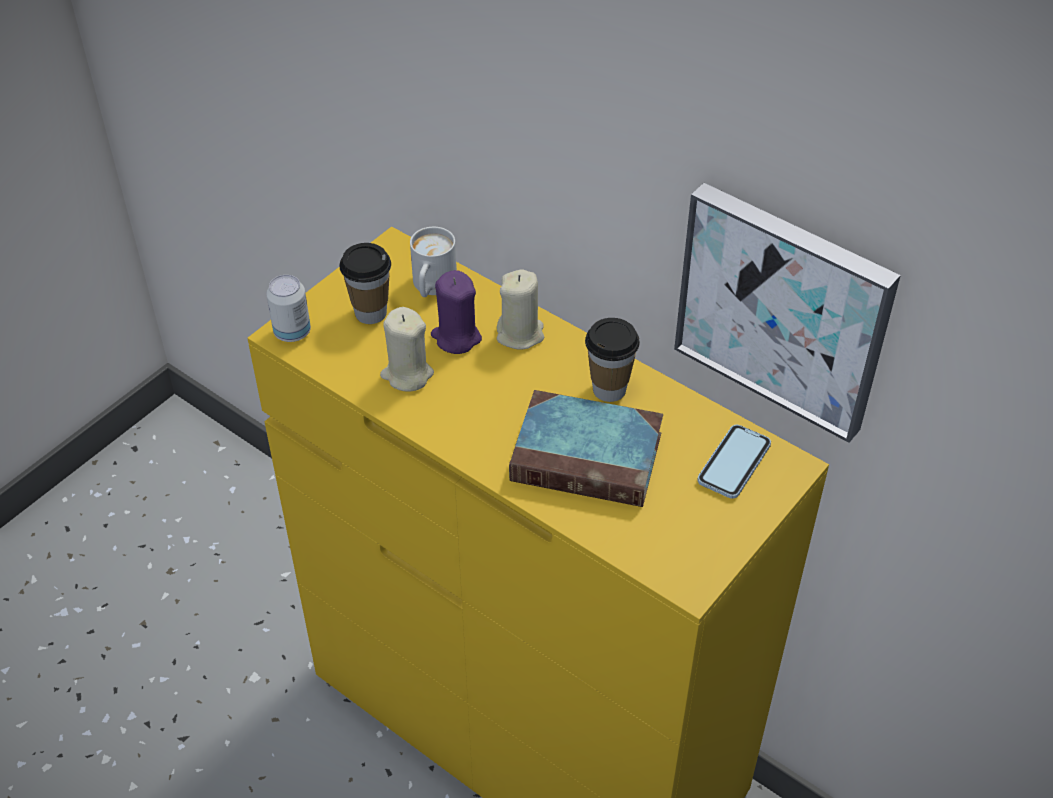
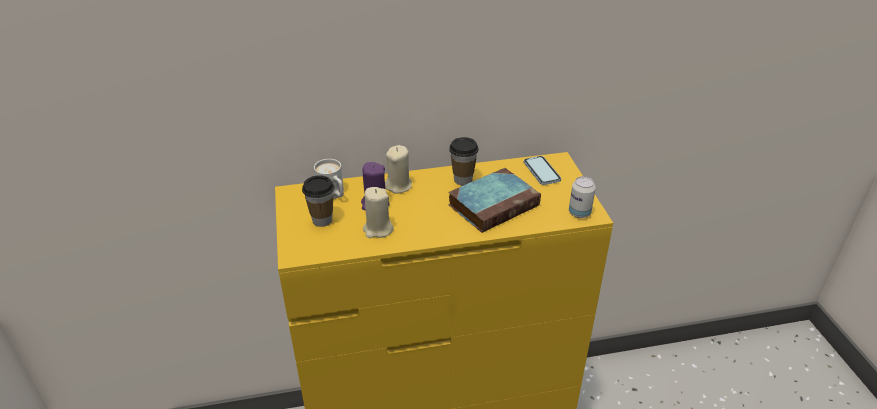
camera: 50 degrees left, 10 degrees down
(292, 332) = (298, 251): can -> can (579, 213)
(784, 308) = (529, 86): picture -> none

